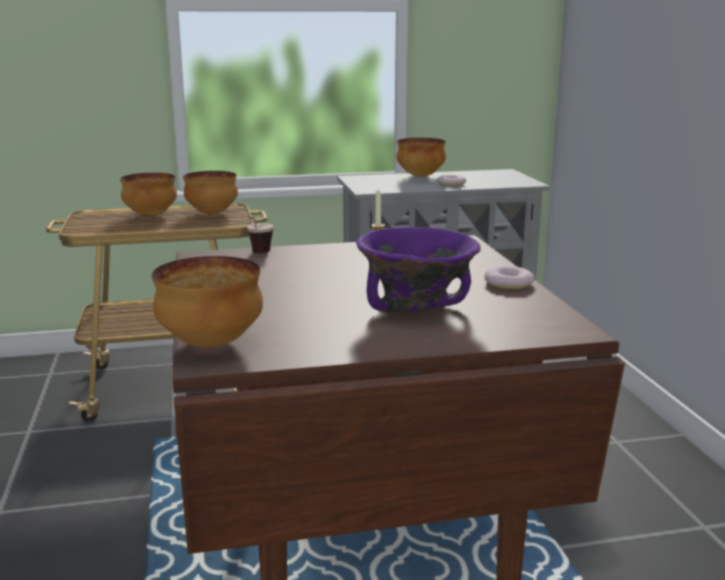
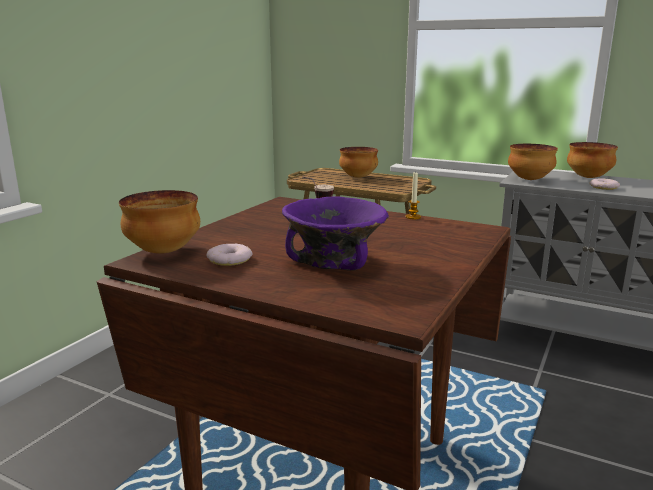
camera: 40 degrees right, 0 degrees up
(212, 213) = (398, 182): bowl -> bowl (529, 180)
(508, 283) = (441, 268): donut -> donut (229, 259)

